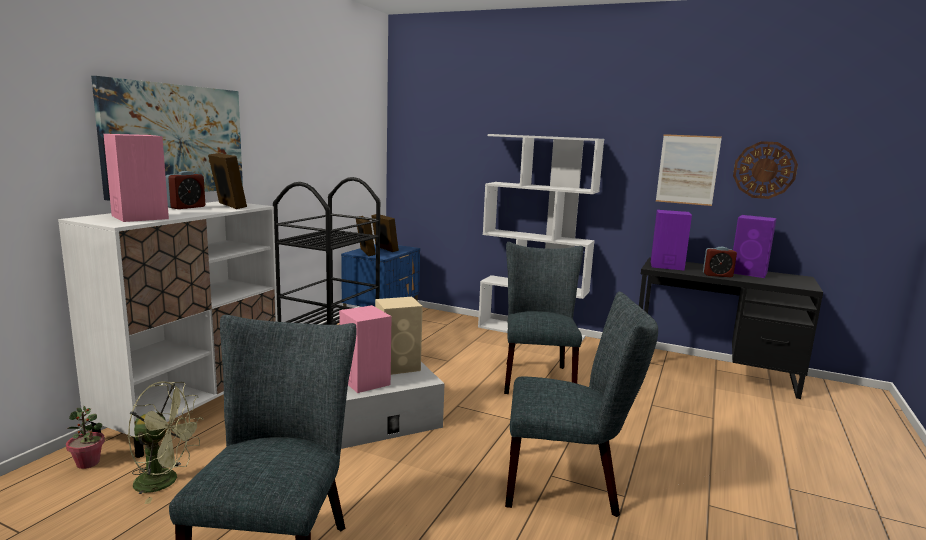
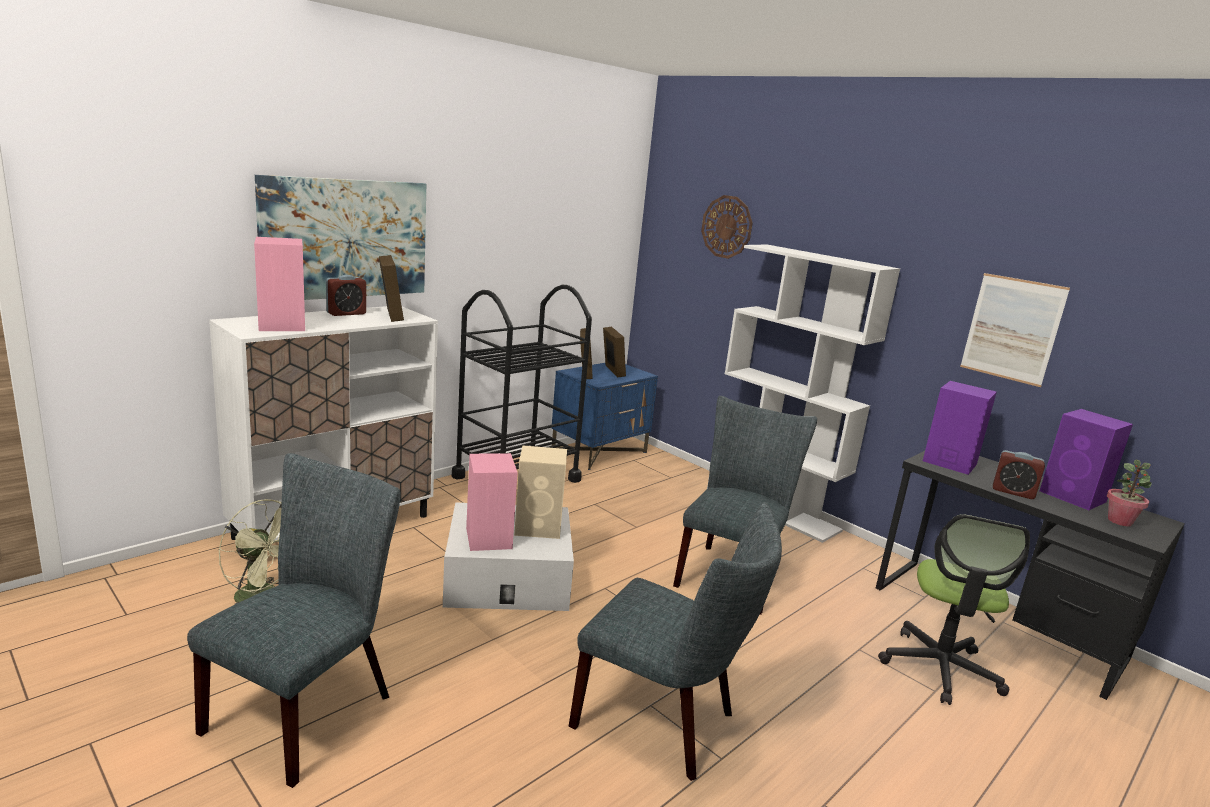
camera: 20 degrees right, 5 degrees up
(88, 463) = (214, 561): potted plant -> potted plant (1120, 521)
(705, 404) = (940, 668): none -> office chair
(764, 170) = (1130, 347): wall clock -> wall clock (727, 227)

